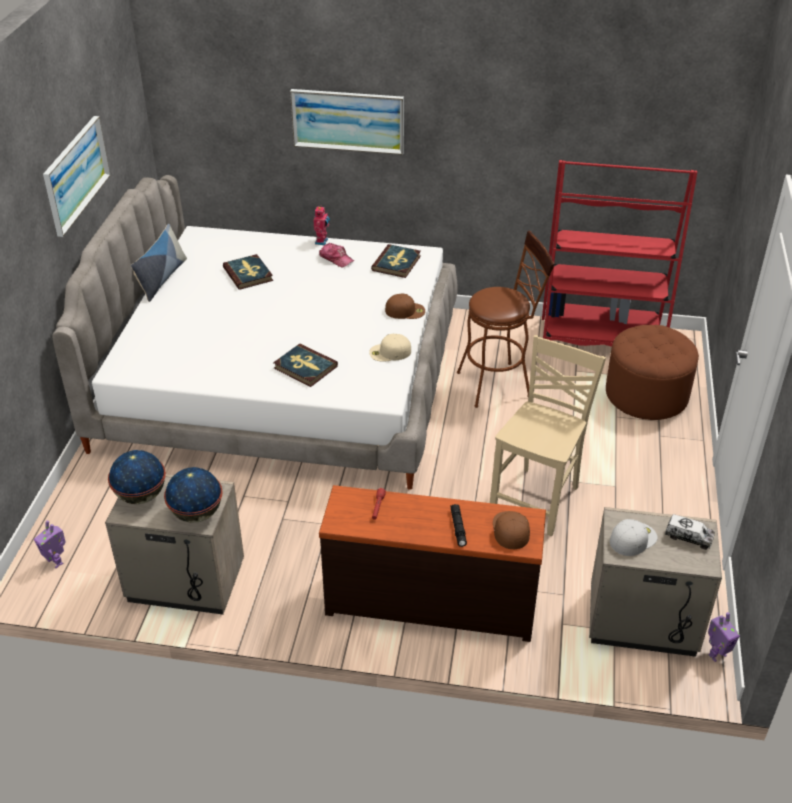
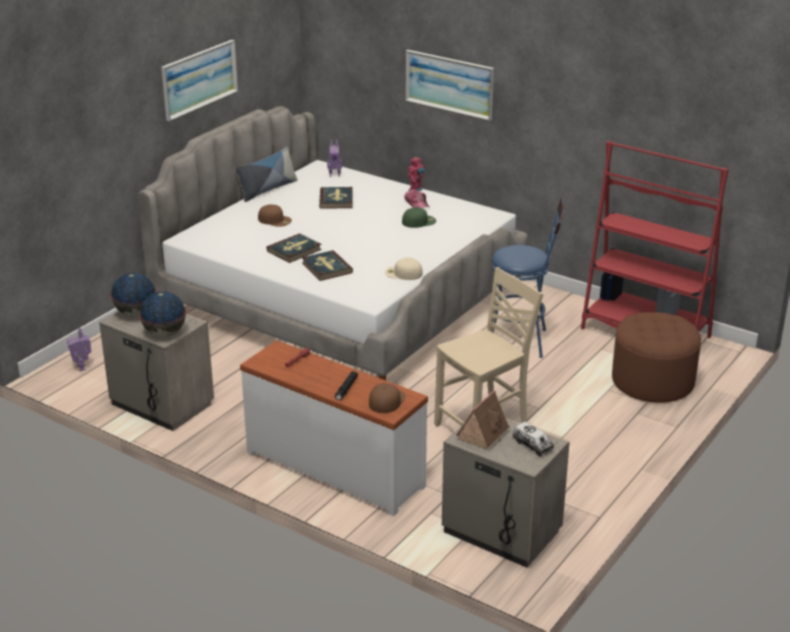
camera: 25 degrees right, 10 degrees down
(355, 280) = (419, 221): none -> green cap
(396, 263) = (465, 217): book -> book (294, 250)
(405, 310) = (442, 249): brown cap -> brown cap (275, 220)
(431, 601) = (336, 468): brown dresser -> white dresser
(500, 383) = (523, 341): brown stool -> blue stool
(633, 538) = (484, 433): white cap -> toy house
(716, 654) = (547, 572): toy robot -> toy robot (334, 175)

